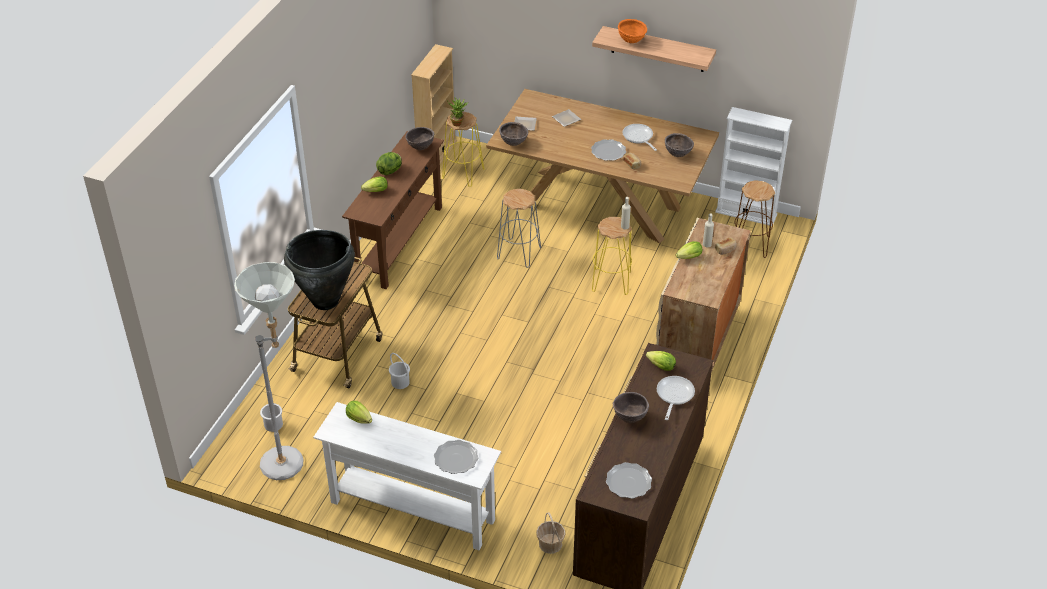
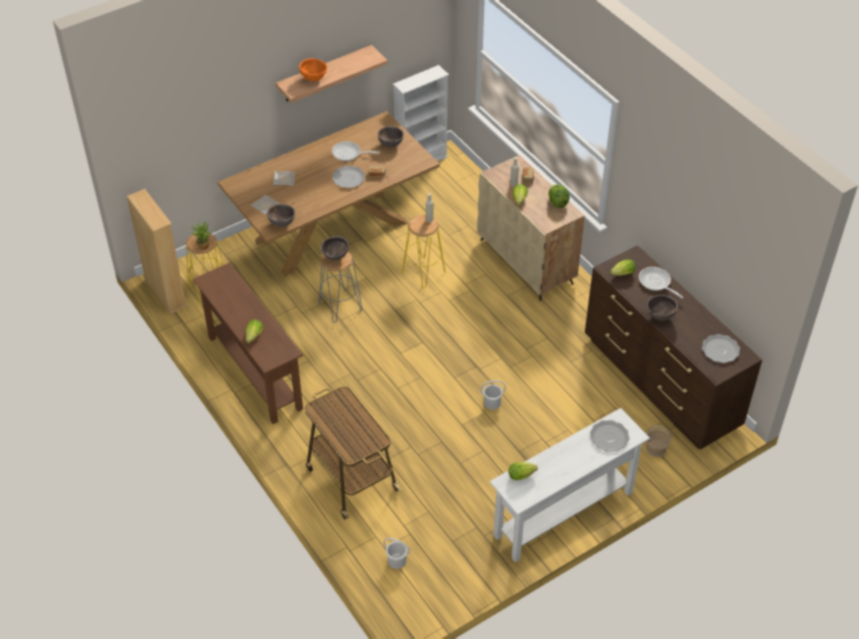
camera: 55 degrees left, 5 degrees up
(291, 462) = (450, 568): grey floor lamp -> none
(325, 301) = (359, 434): black vase -> none
(390, 171) = (236, 314): lettuce -> lettuce (557, 202)
(400, 382) = (420, 454): white bucket -> white bucket (492, 403)
(420, 147) = (225, 281): brown bowl -> brown bowl (335, 257)
(750, 245) = (456, 179): brown stool -> none

